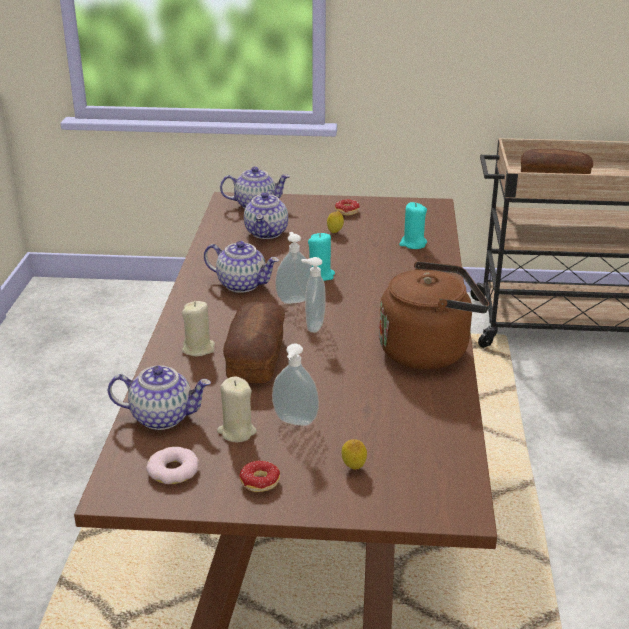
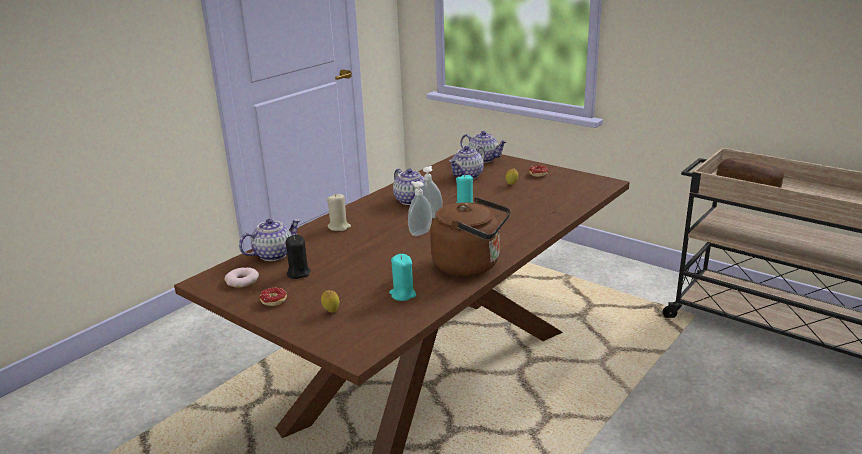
camera: 35 degrees right, 5 degrees down
(163, 417) = (273, 254): teapot -> teapot turned 75 degrees counterclockwise
(236, 432) = (298, 273): beige candle -> black candle
(256, 358) = (362, 240): bread -> none
(294, 422) = (334, 278): soap dispenser -> none
(413, 244) = (555, 202): turquoise candle -> turquoise candle (402, 294)

